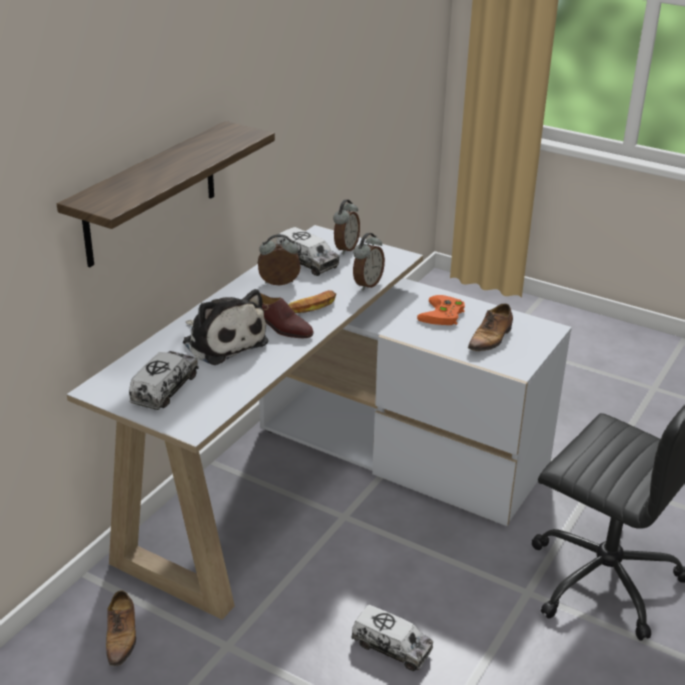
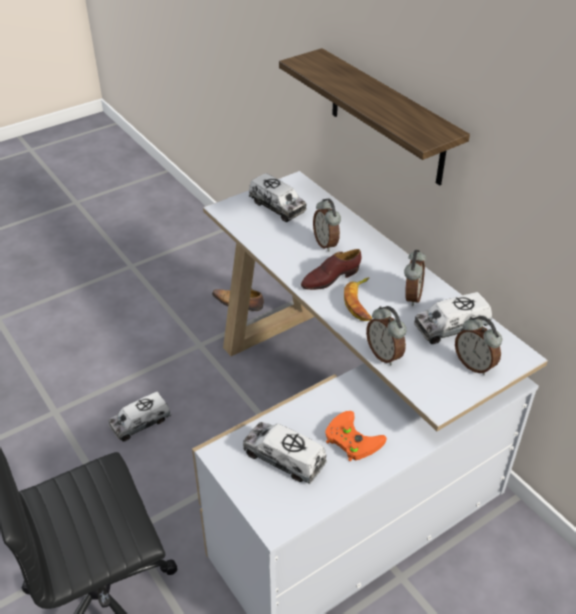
camera: 115 degrees right, 10 degrees up
(223, 341) = (326, 244): plush toy -> alarm clock
(490, 338) = (284, 459): shoe -> toy truck

